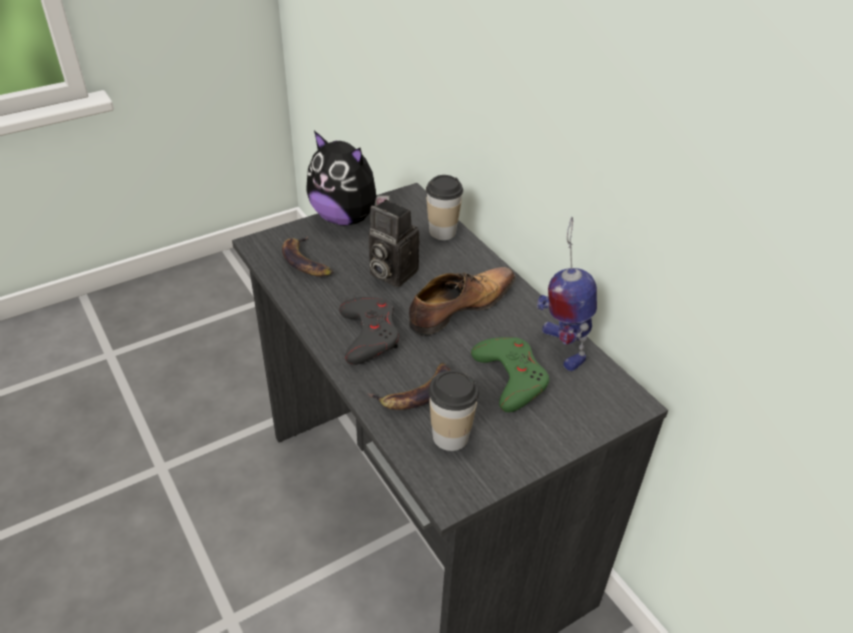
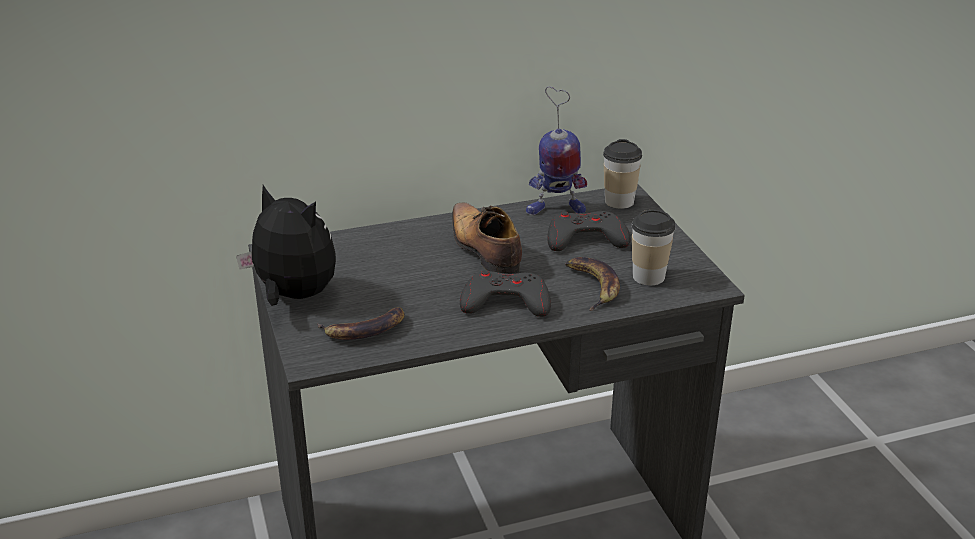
camera: 75 degrees left, 10 degrees down
(346, 218) = (293, 296): plush toy -> plush toy turned 105 degrees counterclockwise
(390, 272) = (411, 279): camera -> none
(442, 232) = (356, 241): cup -> cup (619, 202)
(510, 377) = (585, 239): green game controller -> grey game controller

